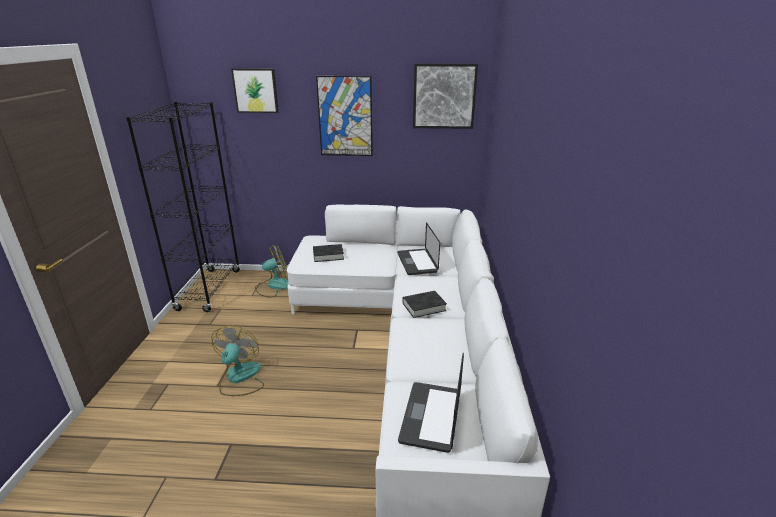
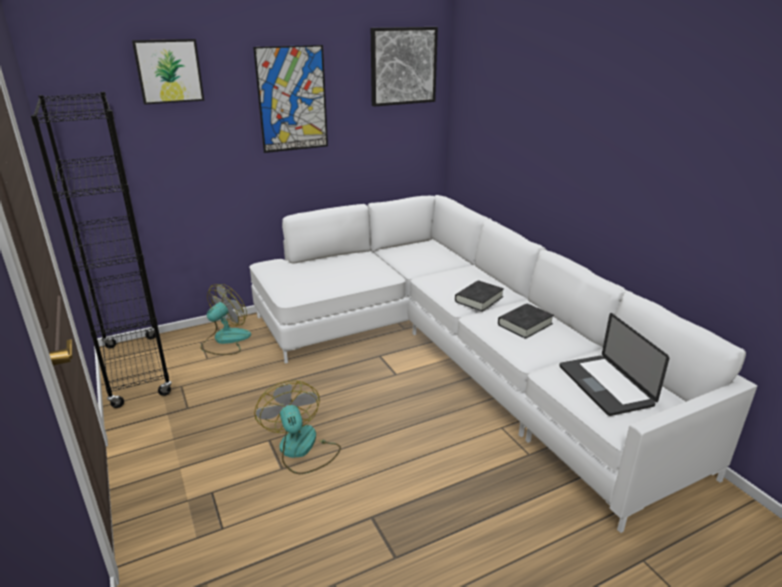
camera: 30 degrees left, 0 degrees up
(328, 255) = (313, 277): black book -> black book (525, 324)
(417, 262) = (418, 261): laptop -> none

